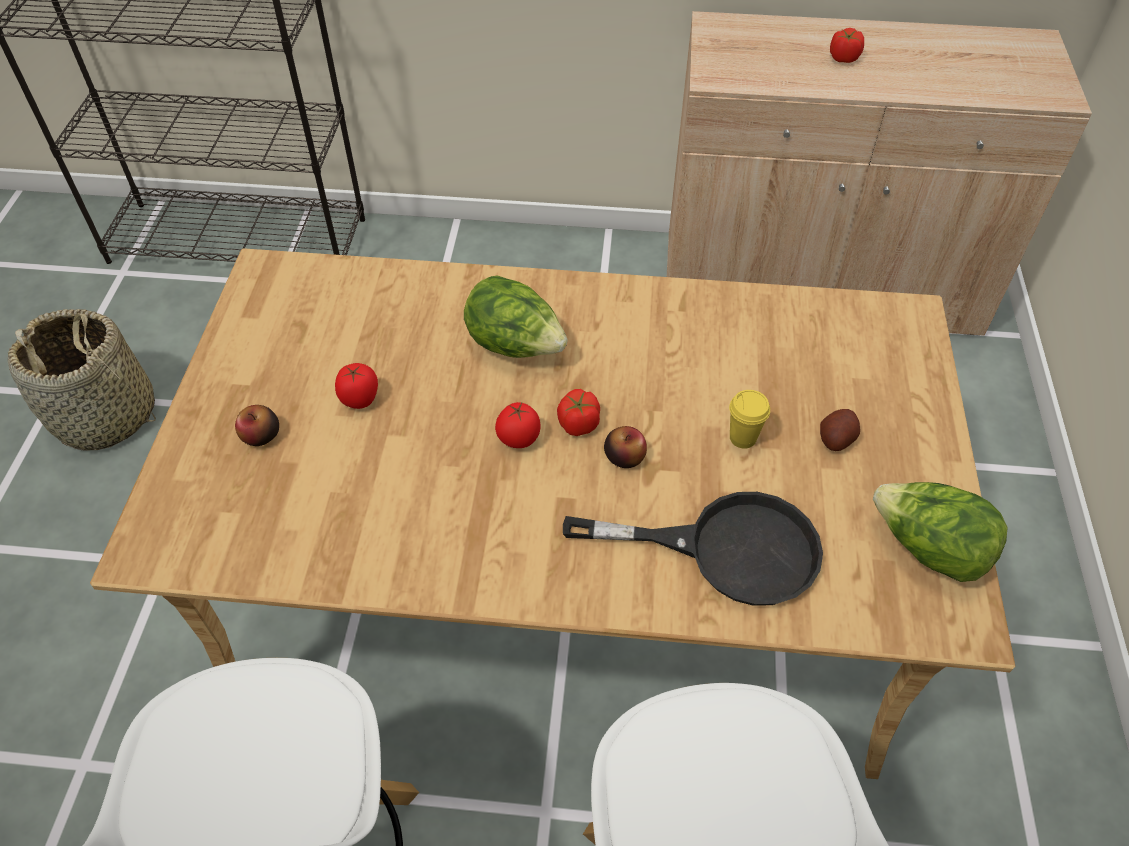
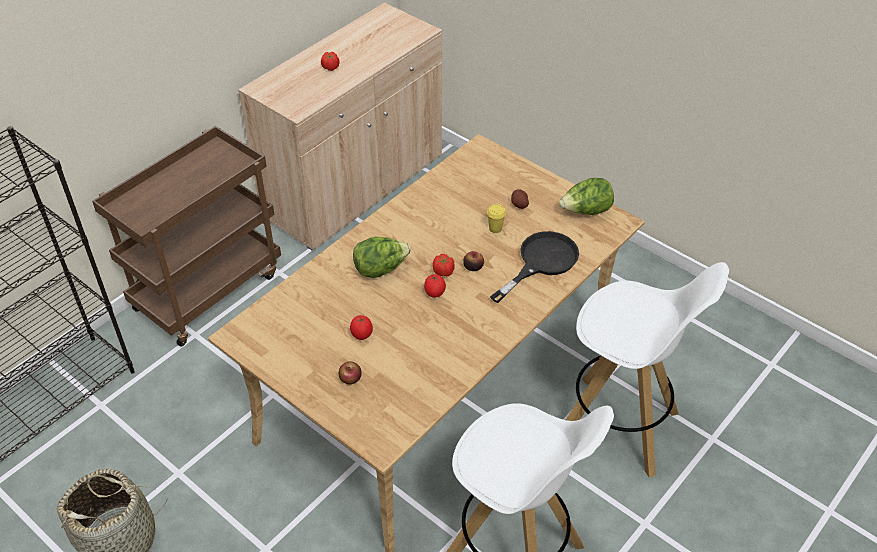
camera: 55 degrees left, 5 degrees down
(513, 262) = (208, 289): none -> brown cart

